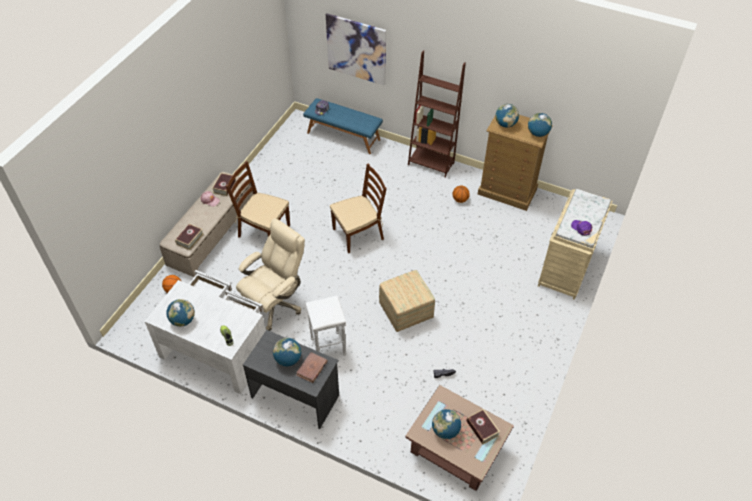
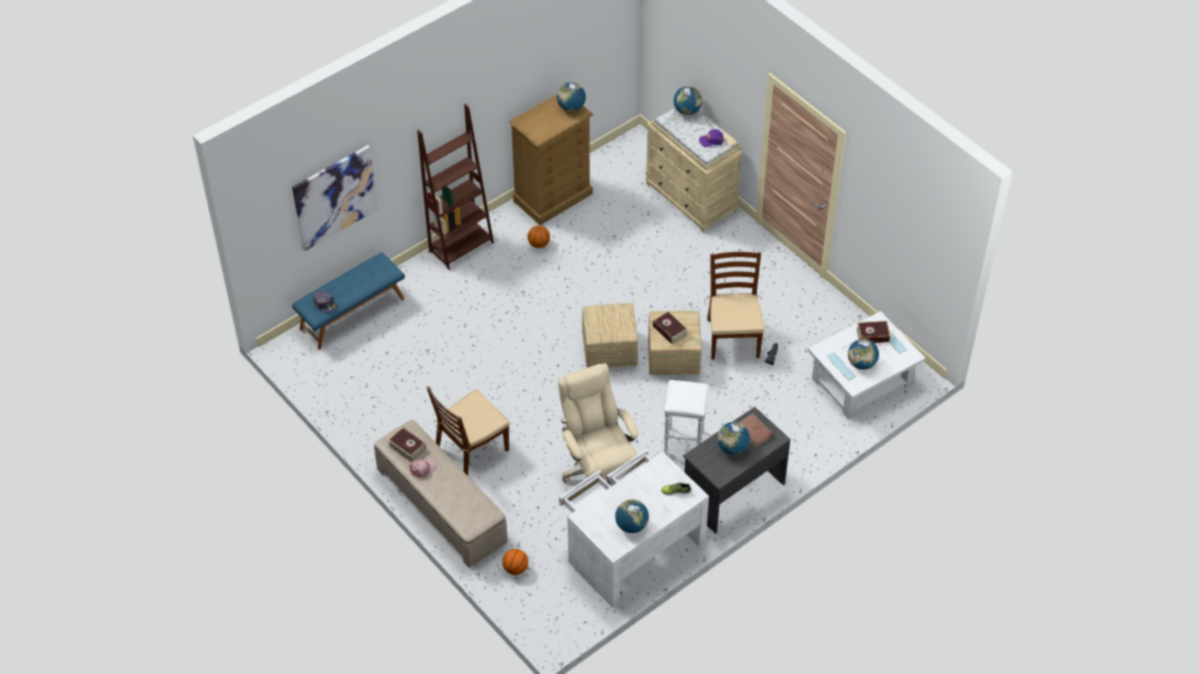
camera: 65 degrees left, 0 degrees up
(190, 239) = (479, 506): book -> book (670, 330)
(358, 233) = (534, 358): brown chair -> brown chair (733, 338)
(390, 272) = (610, 349): none -> ottoman
(456, 449) = (862, 381): brown coffee table -> white coffee table
(505, 124) = (539, 126): globe -> globe (687, 111)

